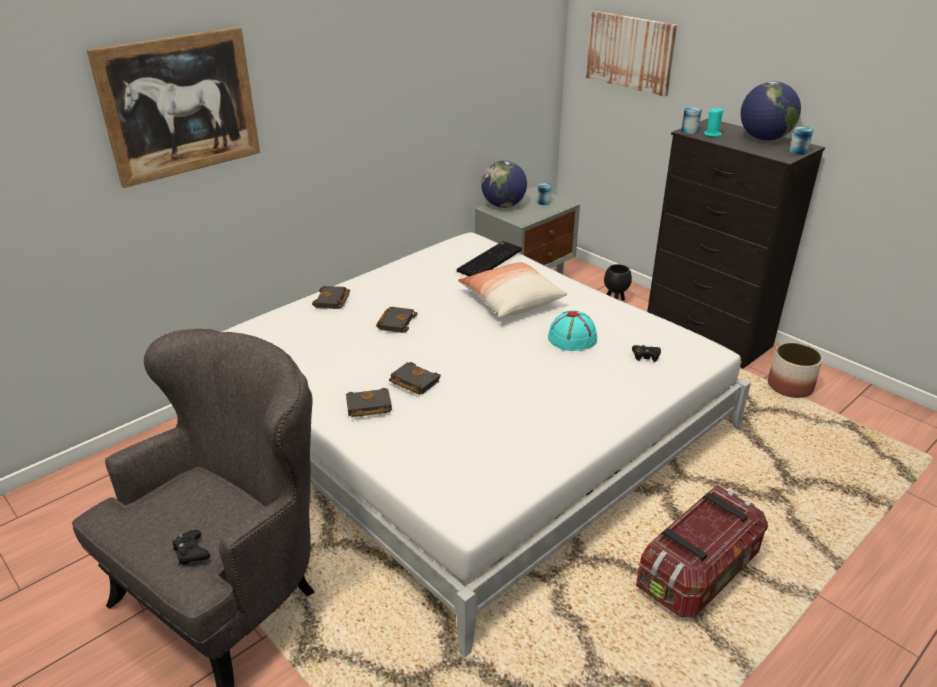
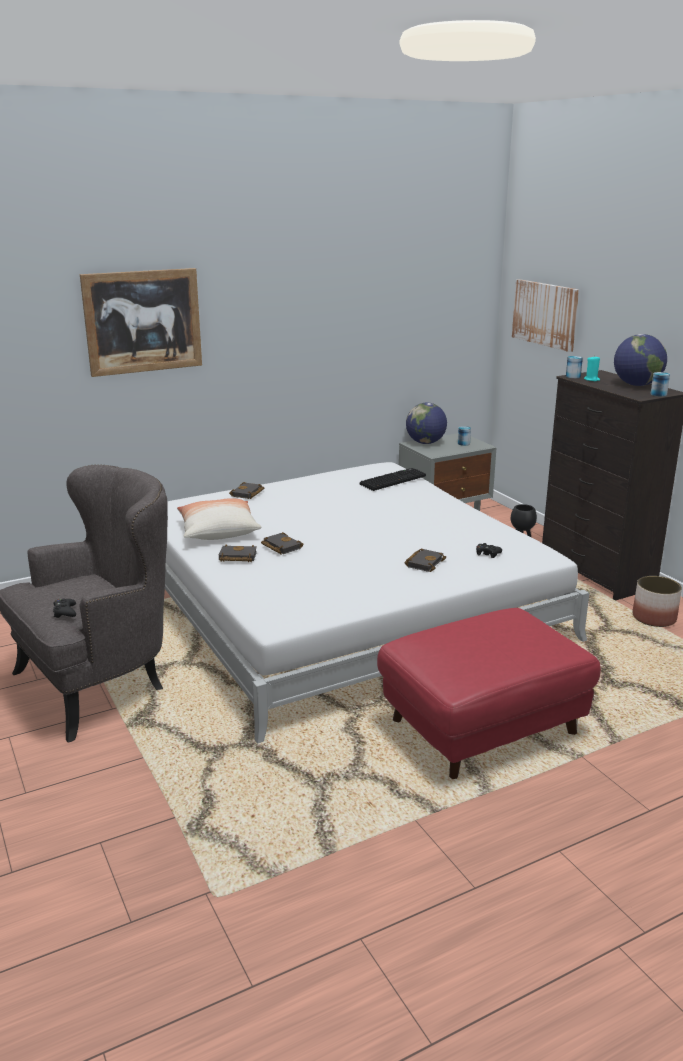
camera: 15 degrees right, 10 degrees down
(396, 322) = (290, 511): black book -> black book (424, 563)
(510, 301) = (394, 508): pillow -> pillow (218, 531)
(572, 338) = (431, 536): turquoise hat -> none
(699, 572) = (483, 726): storage box -> red ottoman

